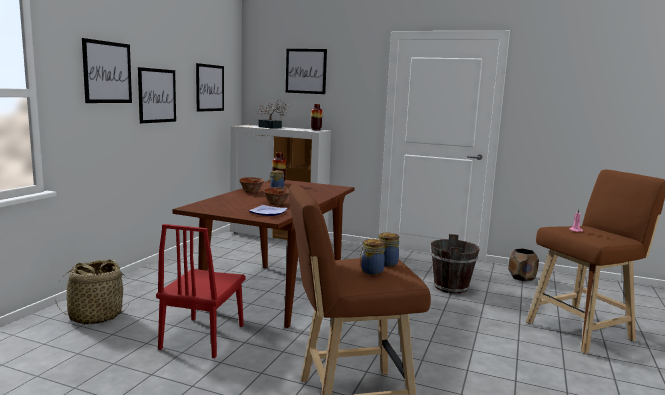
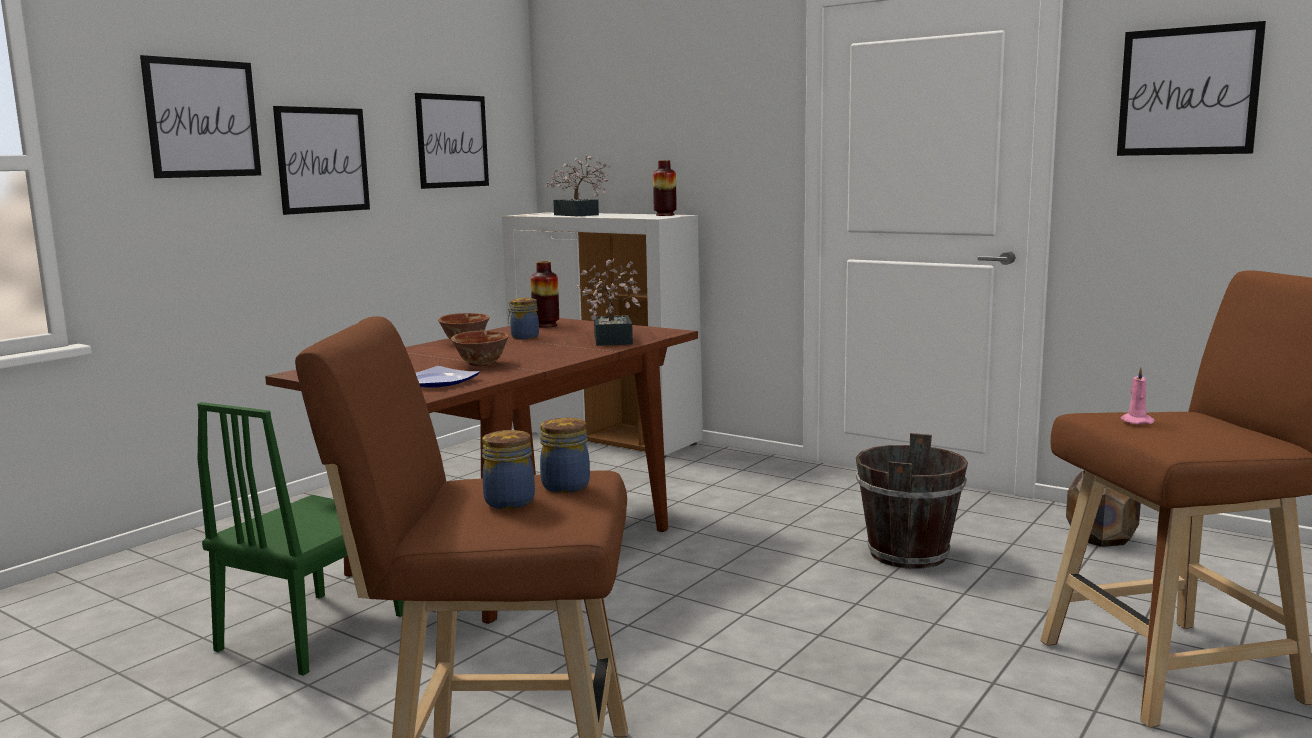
camera: 15 degrees right, 0 degrees up
(95, 316) = (154, 582): basket -> none
(203, 336) = (313, 631): red chair -> green chair
(306, 71) = (646, 94): picture -> picture (1188, 91)
(321, 190) = (613, 338): none -> potted plant

